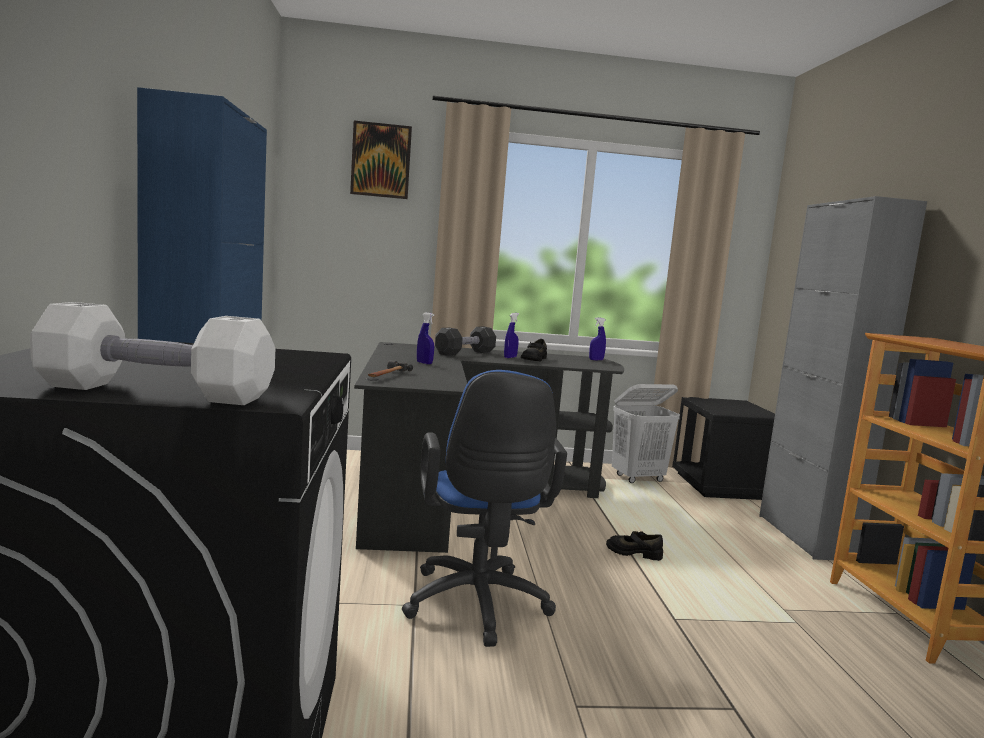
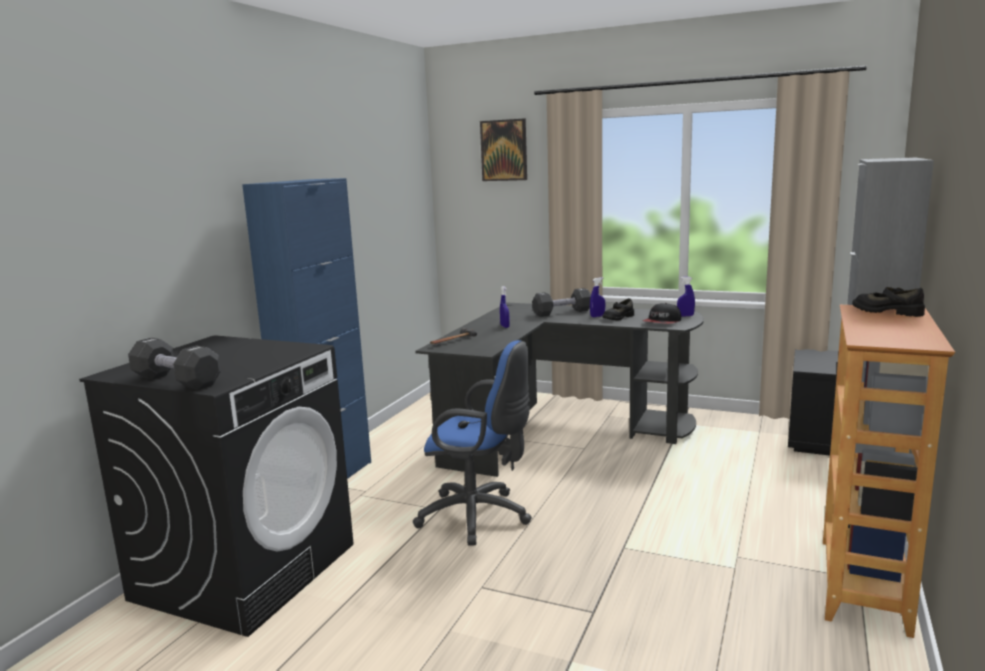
camera: 30 degrees right, 5 degrees up
(156, 392) = (176, 381): white dumbbell -> black dumbbell
(477, 607) = (479, 517): blue office chair -> blue office chair turned 90 degrees counterclockwise
(586, 364) = (662, 322): none -> cap
(633, 552) = (651, 493): black shoe -> black shoe (887, 311)
(638, 478) = (742, 428): white laundry basket -> none

